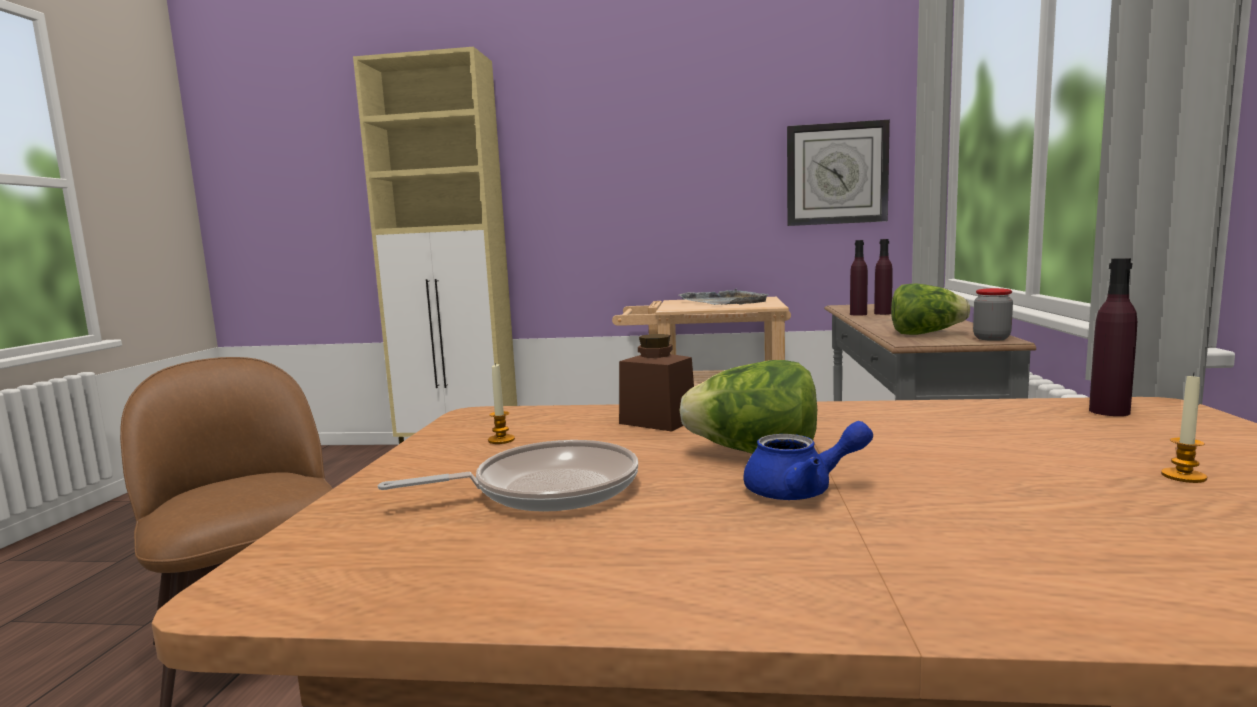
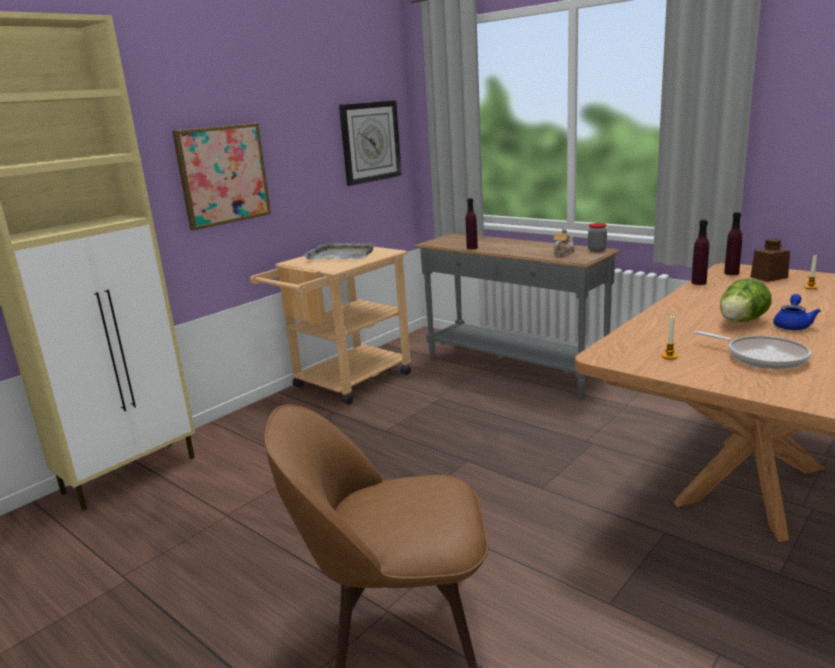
camera: 55 degrees left, 10 degrees up
(546, 489) = (761, 357): frying pan -> frying pan turned 120 degrees clockwise
(614, 199) = (223, 175): none -> picture
(657, 421) = (667, 326): brown jar -> brown jar (769, 277)
(883, 313) = (480, 244): purple bottle -> purple bottle (698, 282)
(925, 334) = (563, 253): lettuce -> teapot

